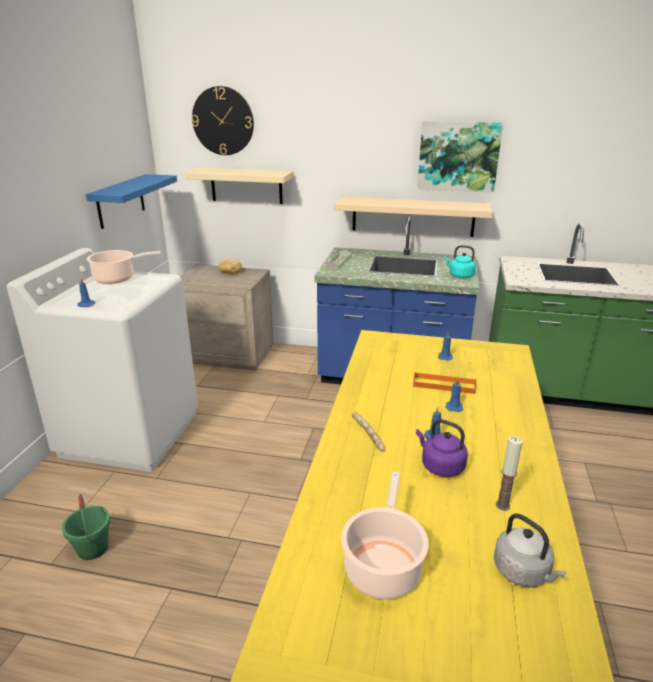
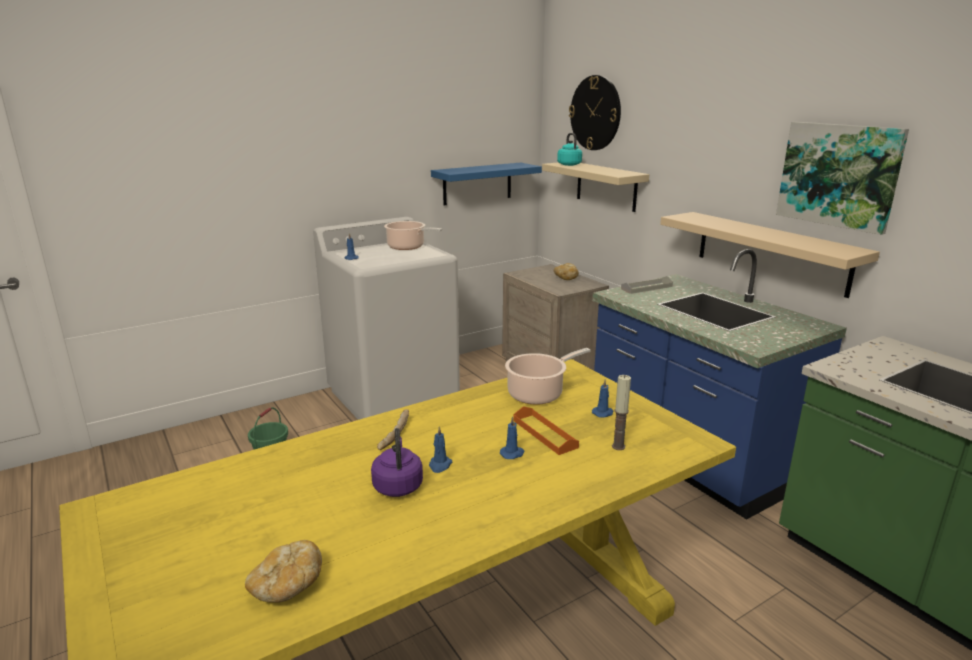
camera: 45 degrees right, 5 degrees down
(383, 566) = (225, 513): cooking pot -> cooking pot (538, 393)
(459, 276) = (763, 339): turquoise kettle -> turquoise kettle (568, 164)
(502, 505) = (378, 540): candle -> candle (618, 446)
(523, 572) = (287, 587): grey kettle -> bread

